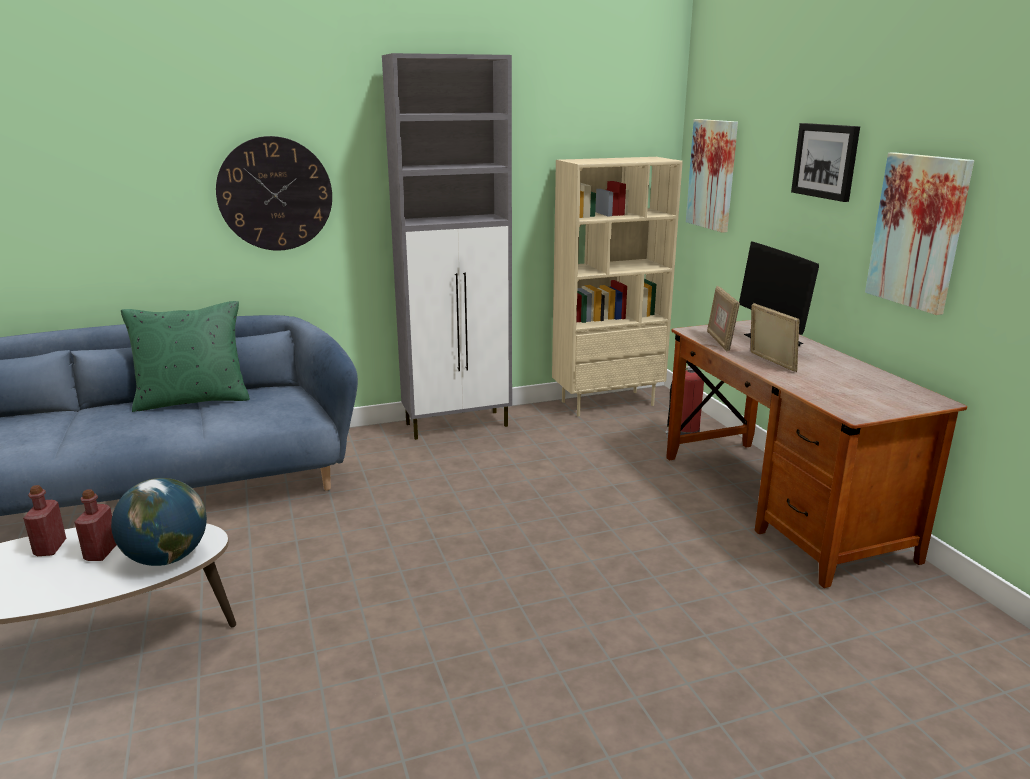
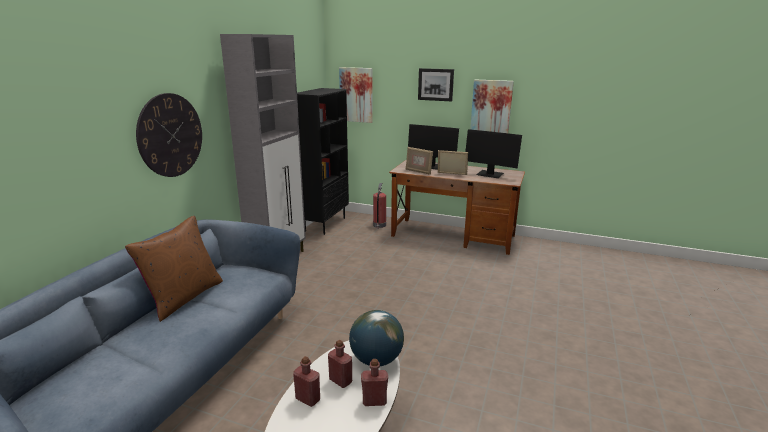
camera: 50 degrees left, 0 degrees up
(68, 592) = (374, 401): none -> red bottle
(193, 400) = (184, 297): green pillow -> brown pillow
(607, 403) = (325, 224): beige bookcase -> black bookcase
(851, 386) = (490, 174): none -> monitor

